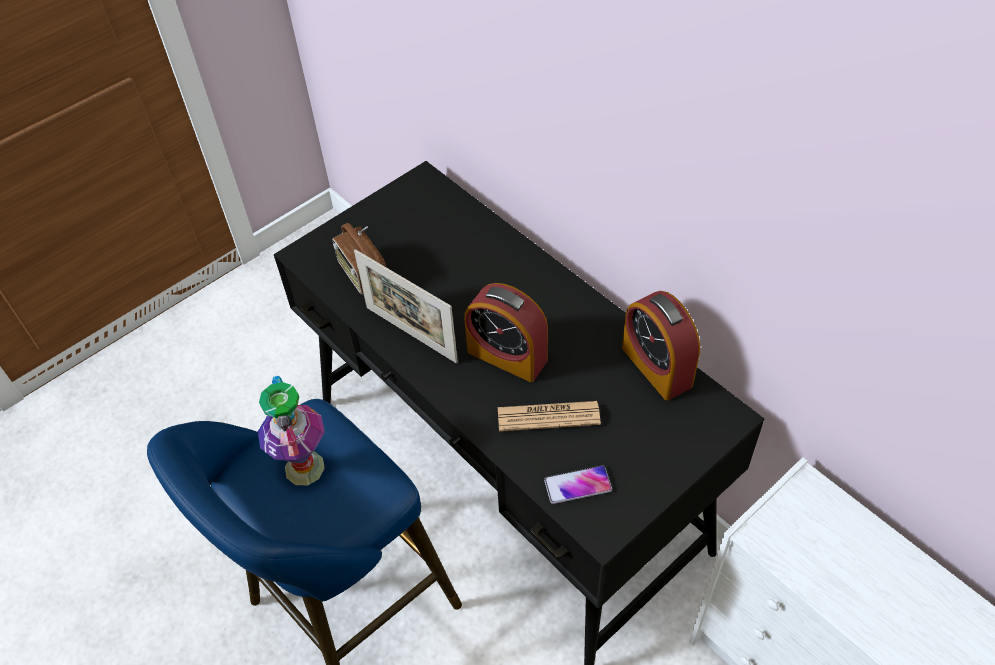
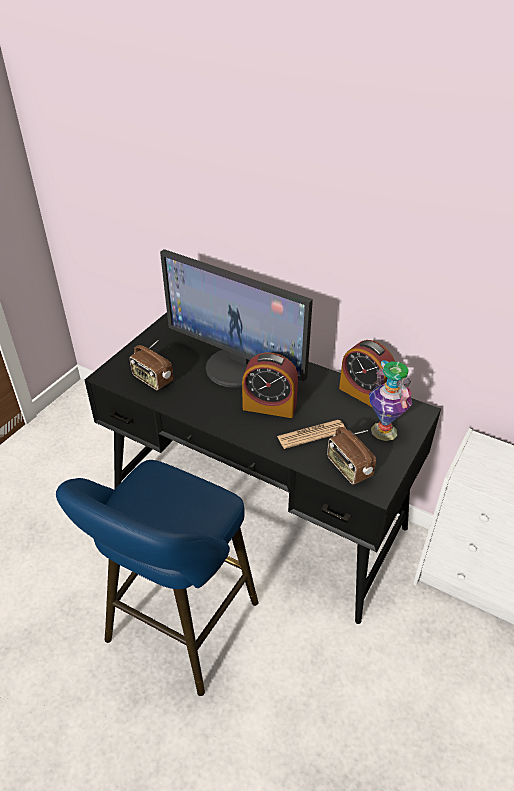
camera: 20 degrees left, 10 degrees down
(303, 467) = (158, 500): vase -> vase (383, 431)
(411, 334) = (200, 407): picture frame -> none
(487, 278) = (236, 367): none -> monitor
(578, 485) = (348, 468): phone -> radio

